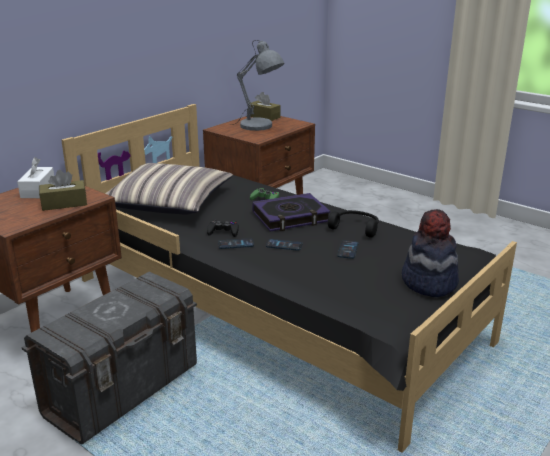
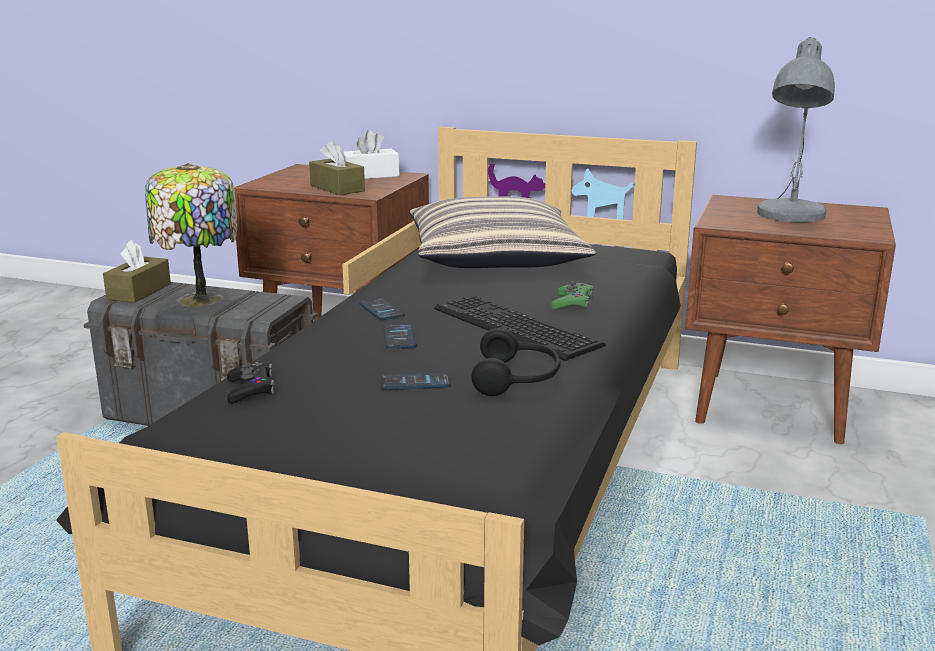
camera: 70 degrees right, 5 degrees down
(118, 310) = (199, 301): none -> table lamp
(223, 231) = (420, 297): black game controller -> black game controller (250, 389)
(264, 116) = (857, 212): brown tissue box -> brown tissue box (139, 291)
(290, 217) = (514, 328): book -> keyboard
(428, 282) = (320, 463): hat -> none

